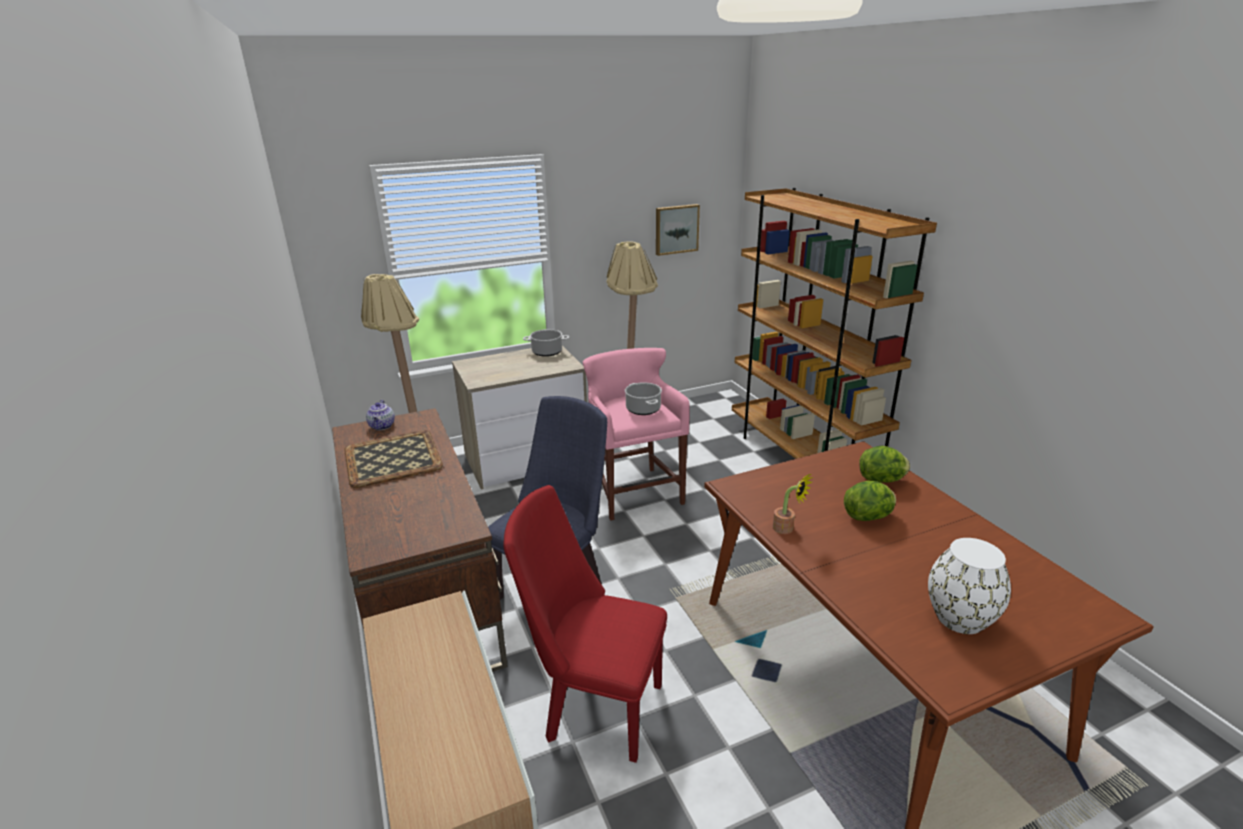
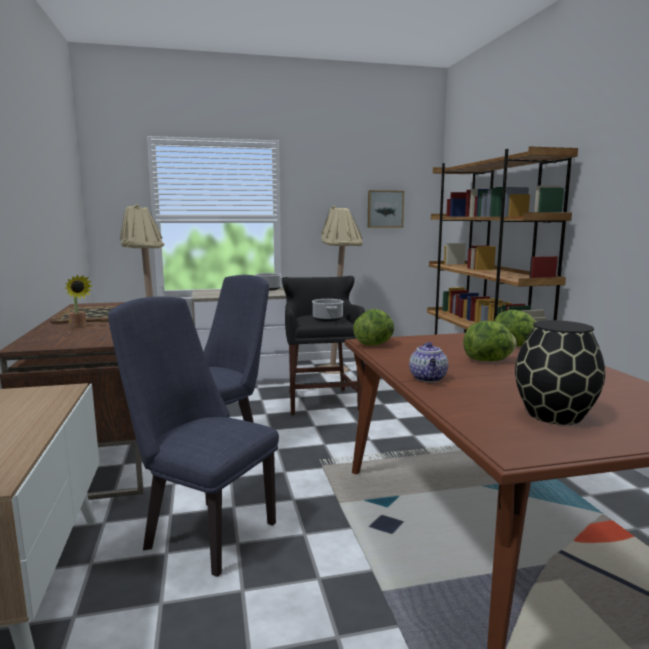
camera: 10 degrees right, 15 degrees down
(382, 426) = (107, 305): teapot -> teapot (428, 378)
(595, 708) = (202, 531): red chair -> blue chair
(634, 491) = (321, 400): pink stool -> black stool
(742, 493) = (375, 344): none -> lettuce
(787, 529) = (402, 361): potted plant -> potted plant (79, 326)
(960, 619) = (555, 415): white vase -> black vase

